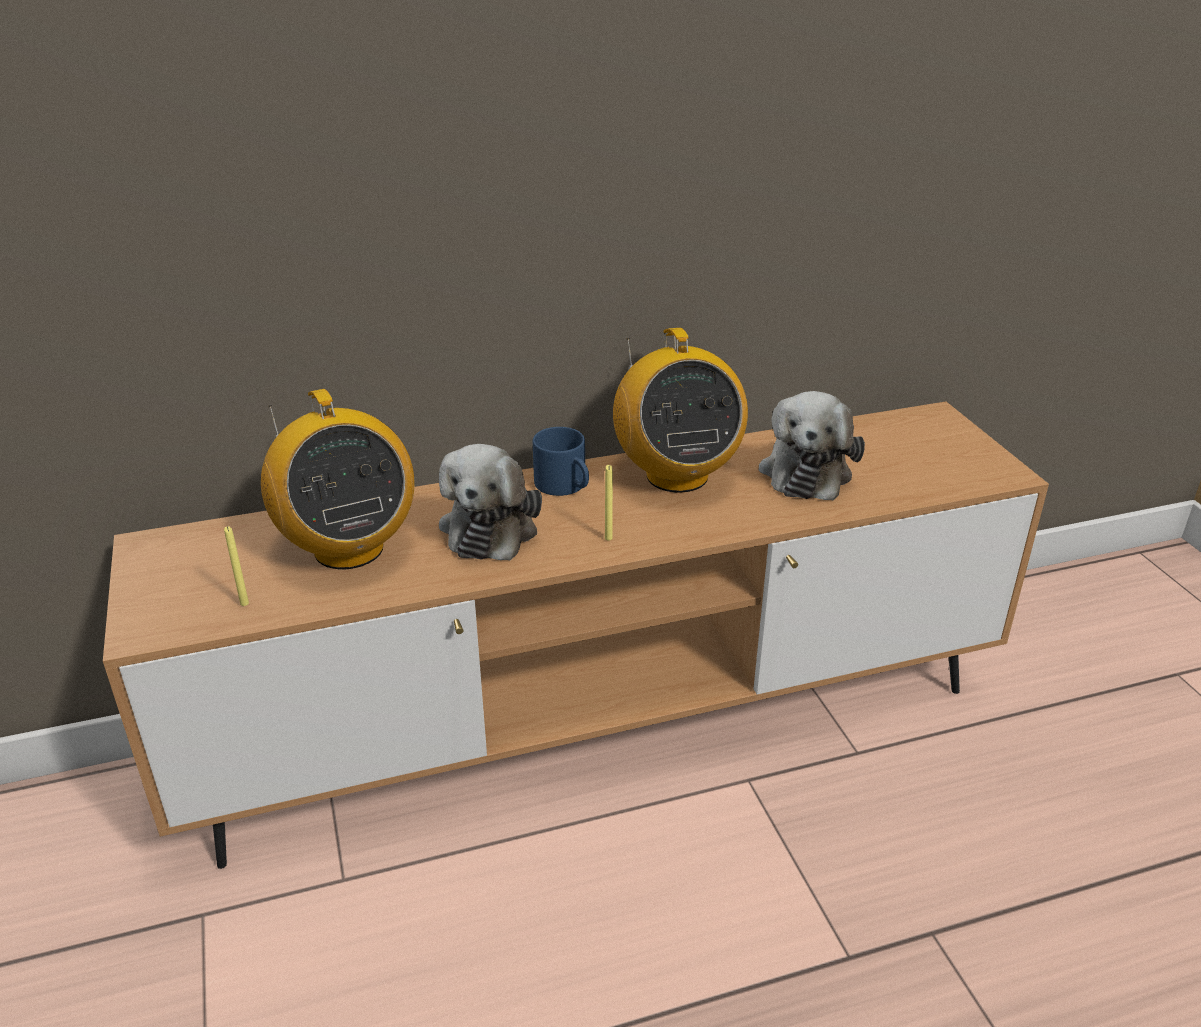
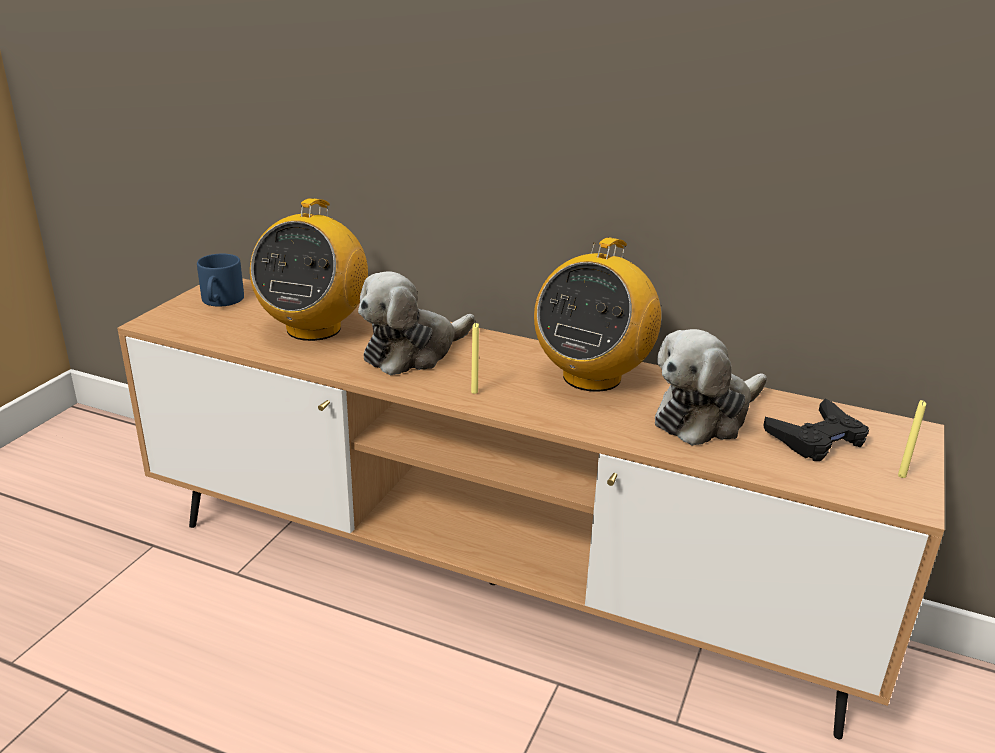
camera: 40 degrees right, 5 degrees down
(244, 603) = (218, 331): yellow candle -> yellow candle (901, 475)
(566, 486) = (501, 350): blue mug -> blue mug (221, 301)
(896, 451) = (817, 438): none -> black game controller

